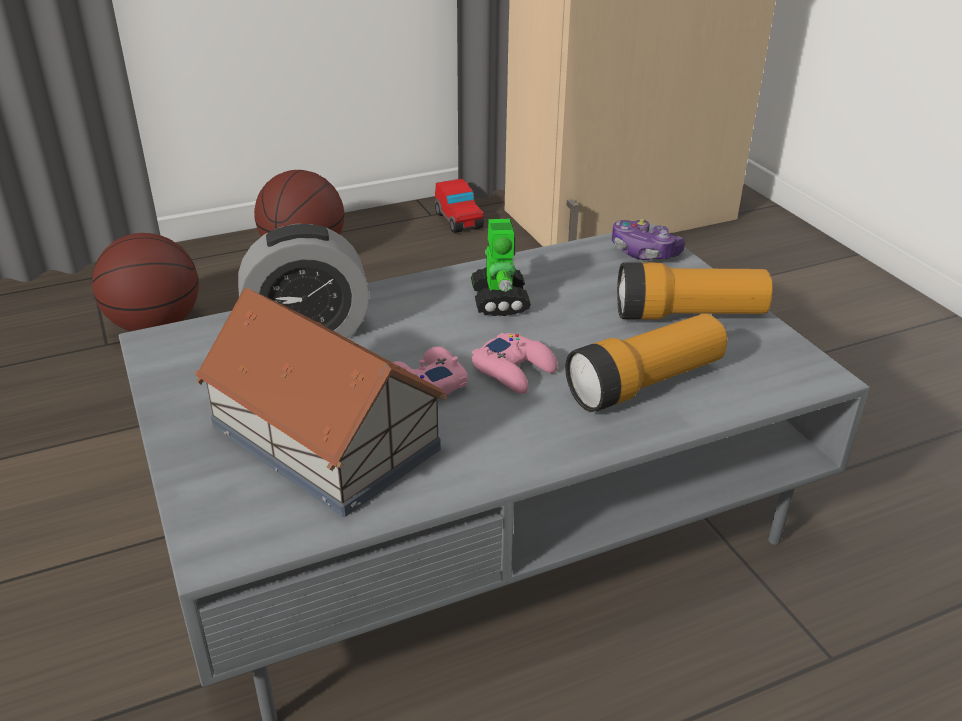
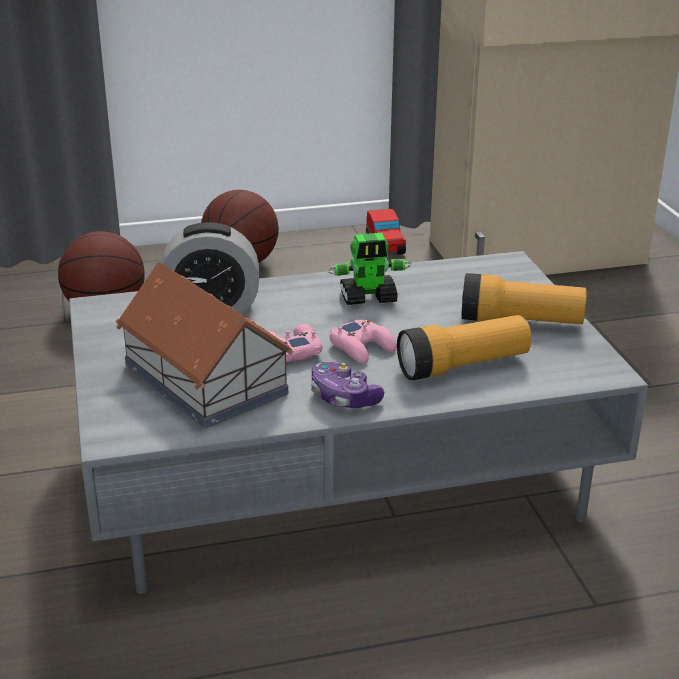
camera: 10 degrees right, 5 degrees down
(499, 300) = (369, 298): toy robot -> toy robot turned 75 degrees clockwise
(644, 252) = (503, 272): game controller -> game controller (343, 398)

